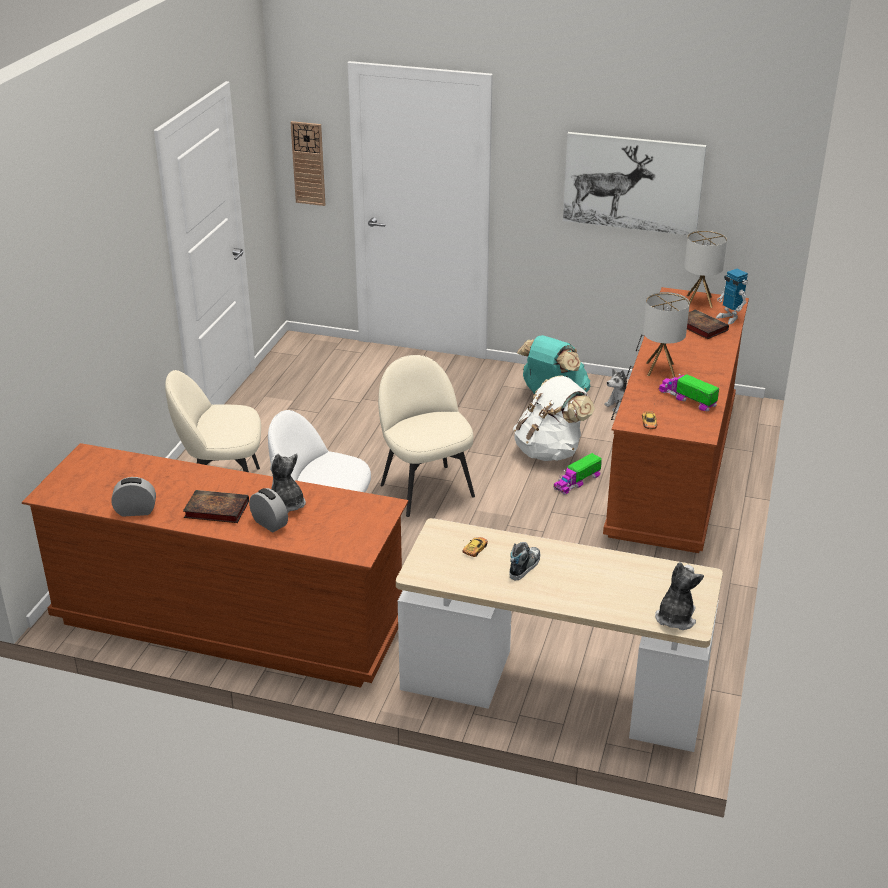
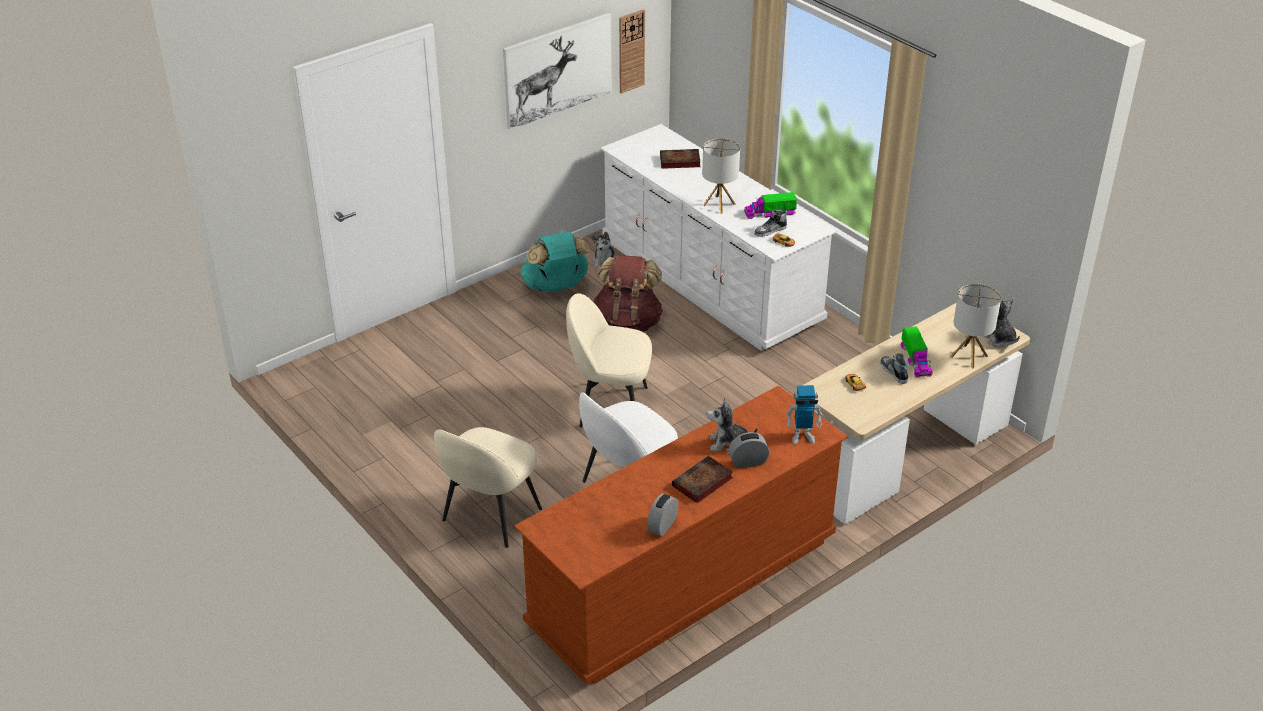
camera: 55 degrees left, 5 degrees up
(308, 163) = (264, 189): wall clock -> wall clock (631, 51)
(550, 451) = (627, 324): white backpack -> brown backpack
(577, 482) = (680, 331): toy truck -> toy truck (915, 360)
(657, 409) = (770, 231): none -> shoe
(672, 467) = (709, 282): brown dresser -> white dresser
(699, 301) = (641, 144): table lamp -> table lamp (968, 356)
(729, 318) = (680, 145): toy robot -> toy robot (802, 436)

